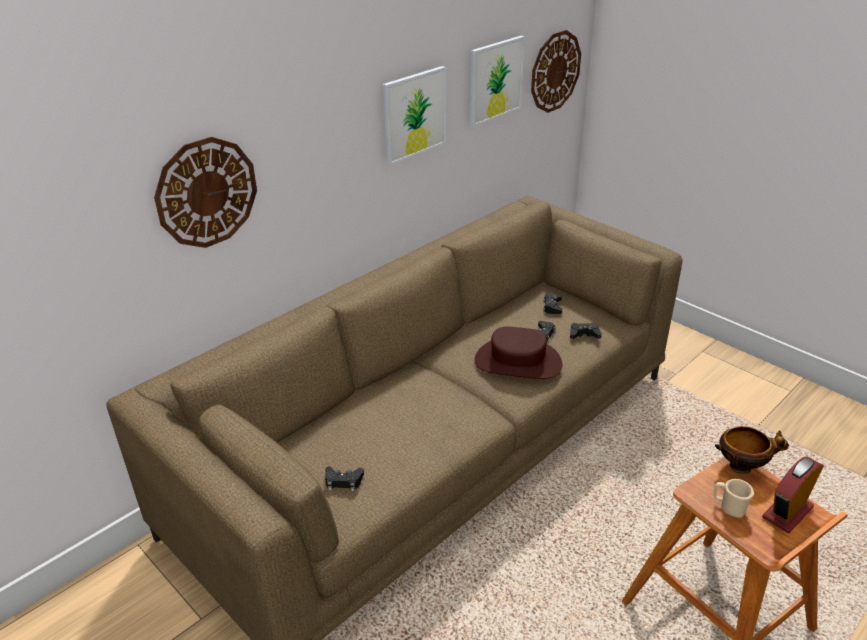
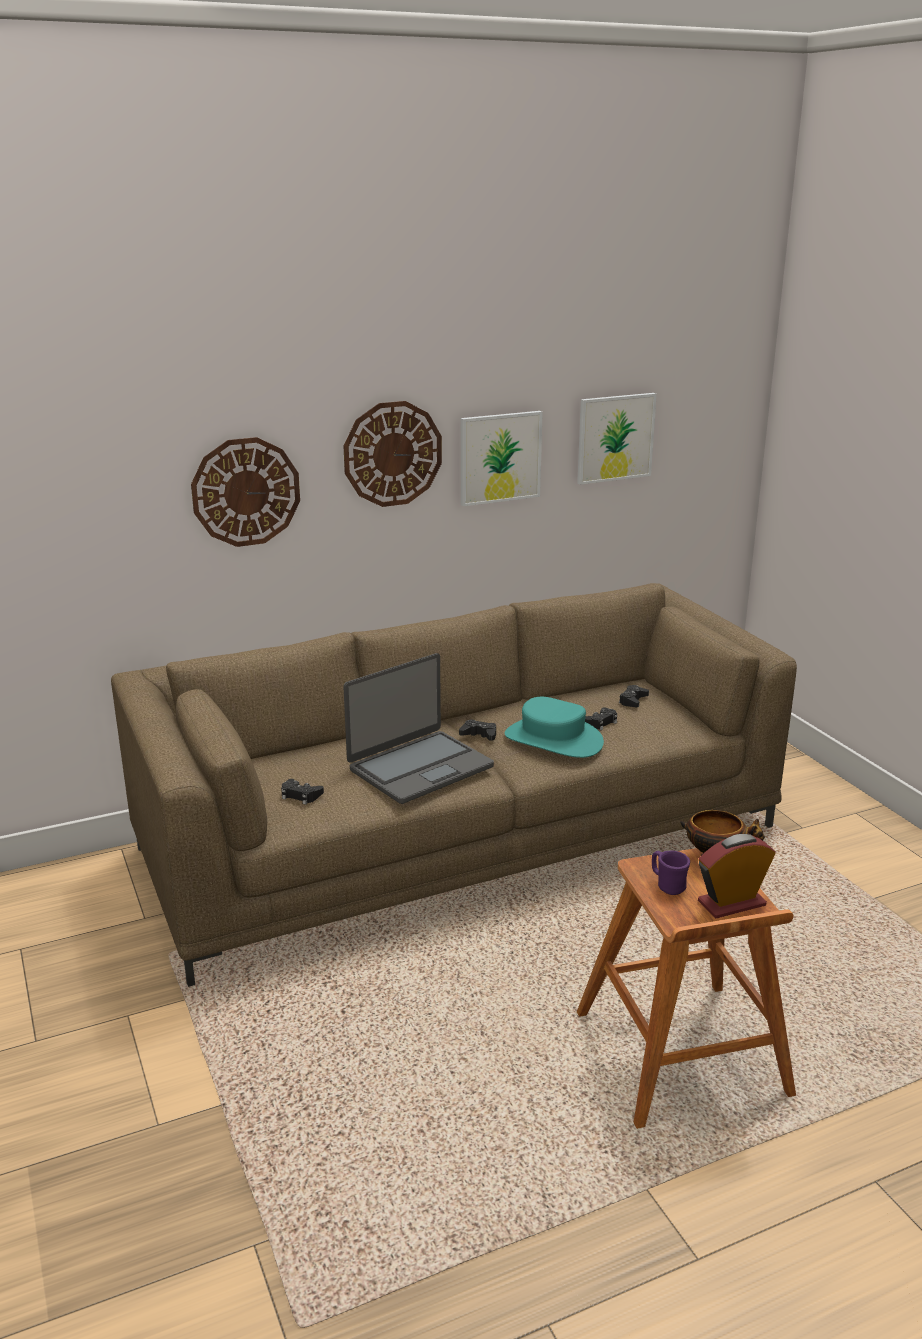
camera: 20 degrees right, 10 degrees down
(429, 421) = (419, 768): none -> laptop
(517, 362) = (553, 739): brown hat -> turquoise hat
(555, 71) = (707, 442): wall clock -> wall clock (392, 454)
(584, 334) = (649, 730): black game controller -> black game controller (479, 735)
(728, 508) = (667, 885): beige mug -> purple mug

